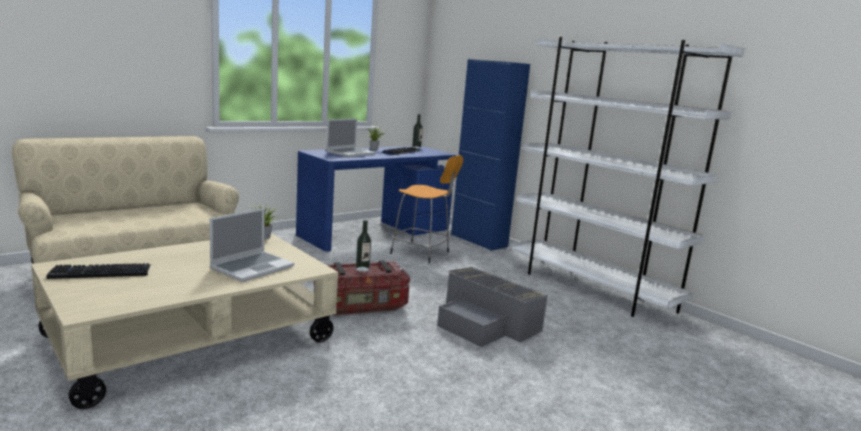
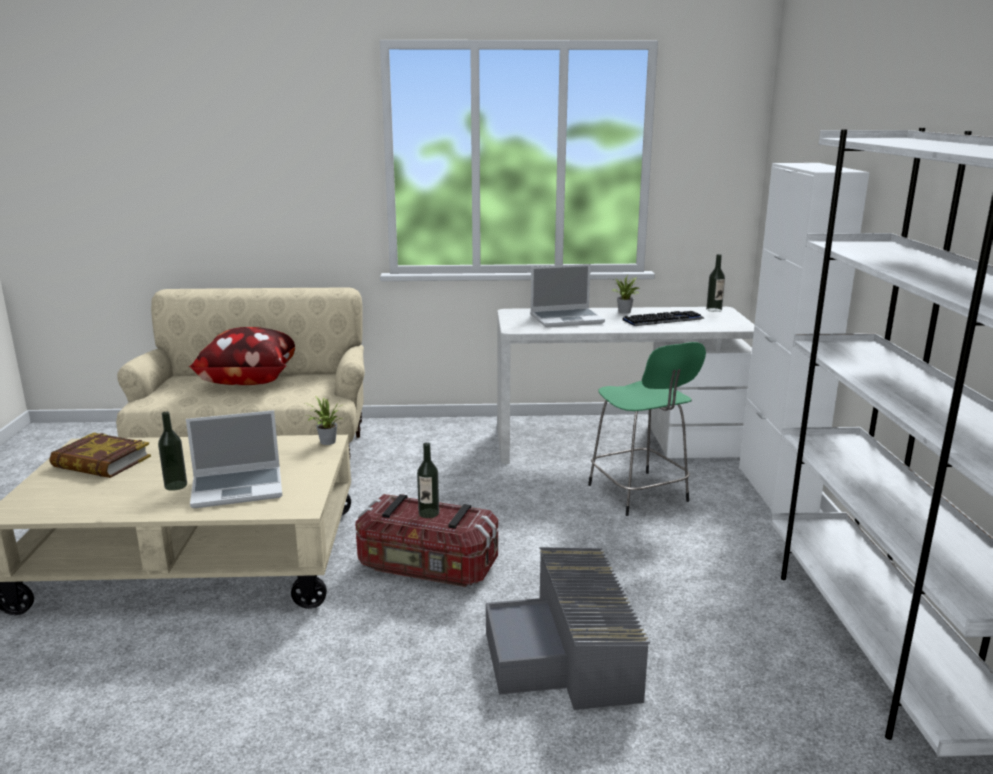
camera: 40 degrees right, 5 degrees up
(101, 272) = (101, 462): keyboard -> book
(130, 211) = (250, 380): none -> pillow
(200, 274) = (176, 485): none -> bottle
(375, 232) = (616, 442): blue desk -> white desk
(422, 253) = (639, 494): orange stool -> green stool
(478, 241) = (776, 489): blue cabinet -> white cabinet

